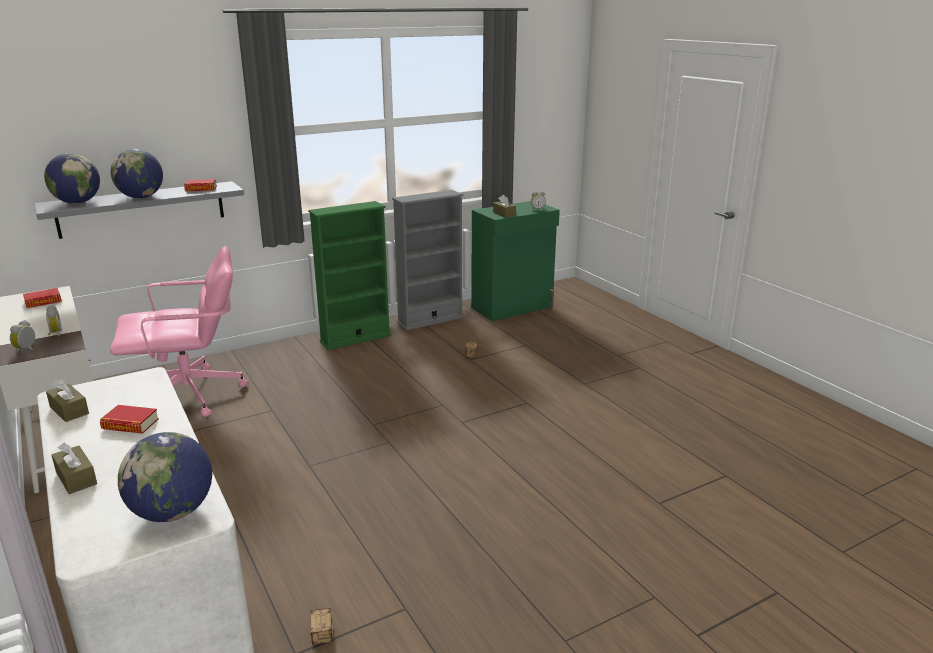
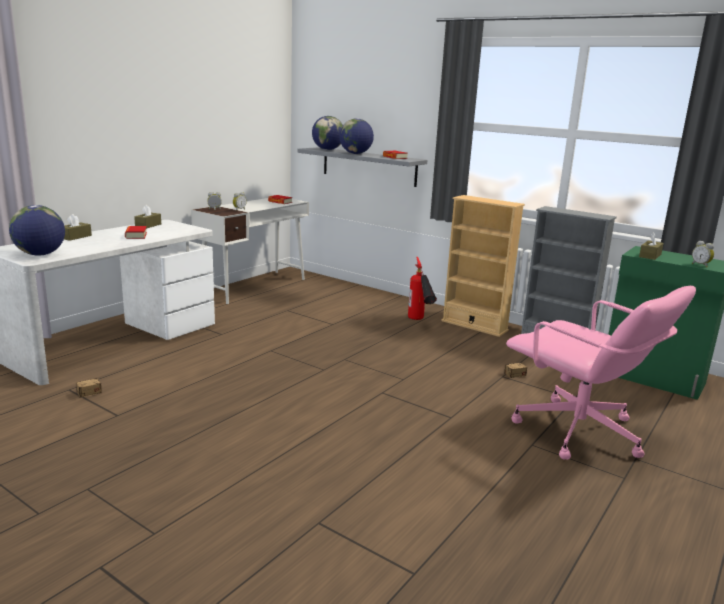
camera: 65 degrees right, 5 degrees down
(191, 395) = (329, 299): pink office chair -> pink office chair (579, 432)
(319, 361) = (419, 322): none -> fire extinguisher
(355, 338) = (474, 326): green bookcase -> beige bookcase

